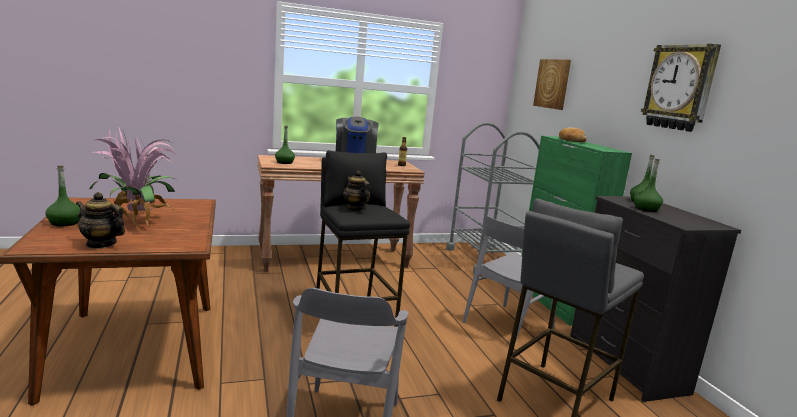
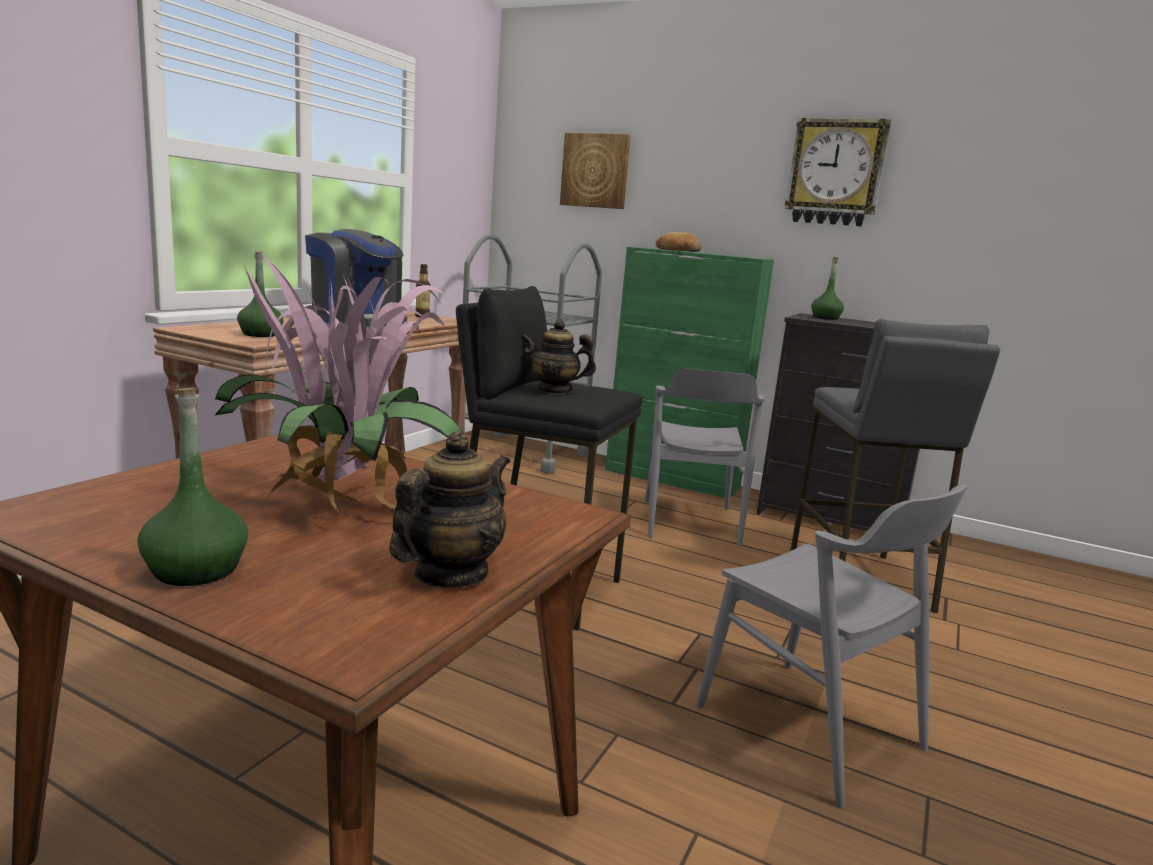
camera: 45 degrees left, 0 degrees up
(101, 244) = (450, 574): teapot -> teapot turned 150 degrees clockwise
(646, 209) = (855, 323): green bottle -> none

